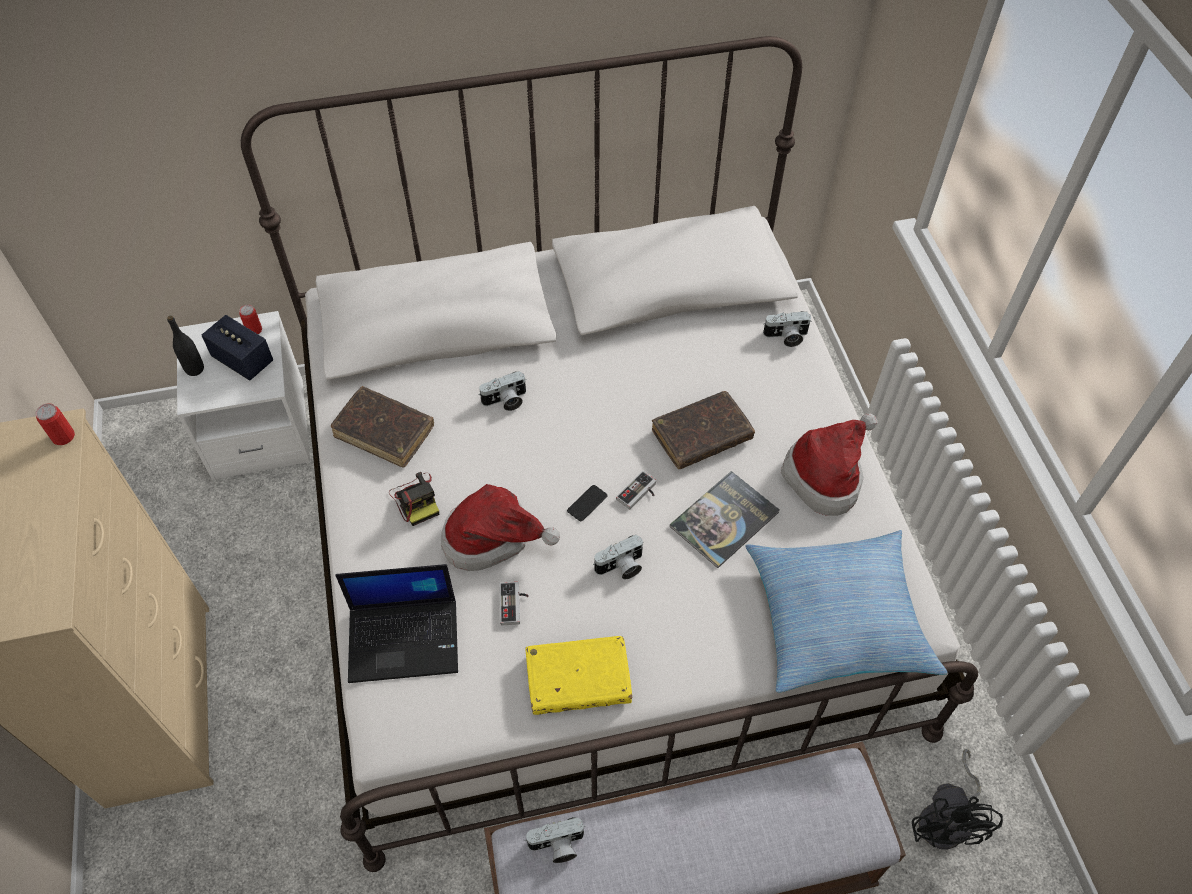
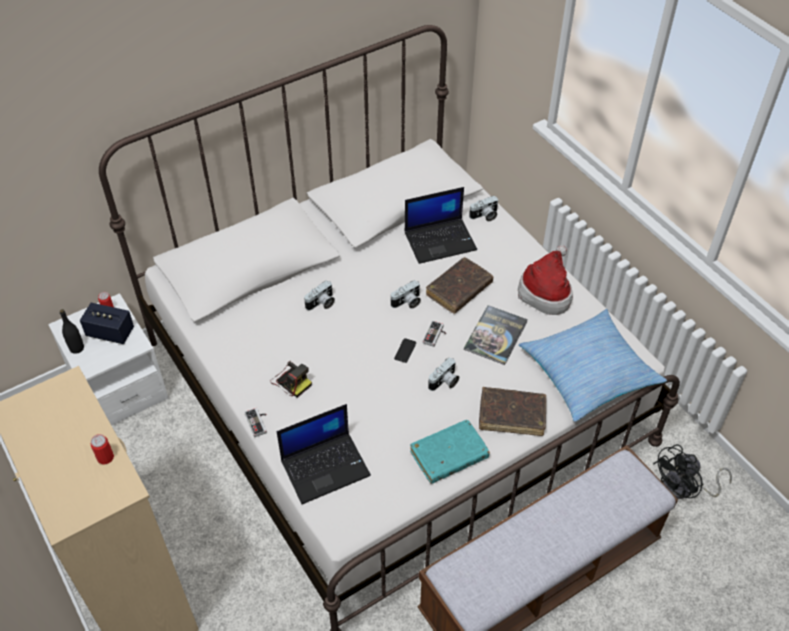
camera: 20 degrees left, 5 degrees down
(63, 437) = (75, 386): can -> can (105, 457)
(384, 432) = (248, 345): brown book -> brown book (512, 415)
(493, 538) = (354, 389): hat -> none
(514, 604) = (387, 424): game controller -> game controller (258, 422)
(557, 846) = (472, 564): camera -> camera (407, 302)
(578, 680) = (449, 456): yellow book -> turquoise book
(708, 356) = (440, 240): none -> laptop
(947, 820) = (684, 488): black fan -> black fan turned 75 degrees clockwise

